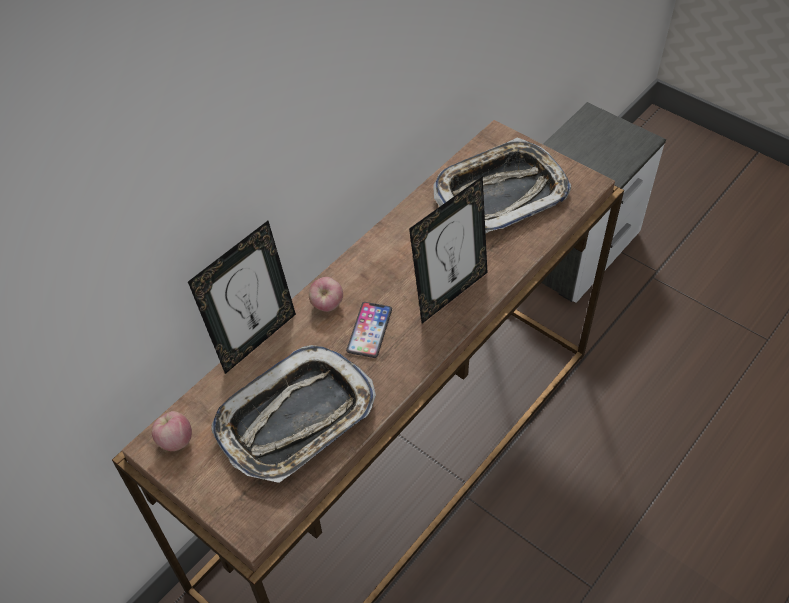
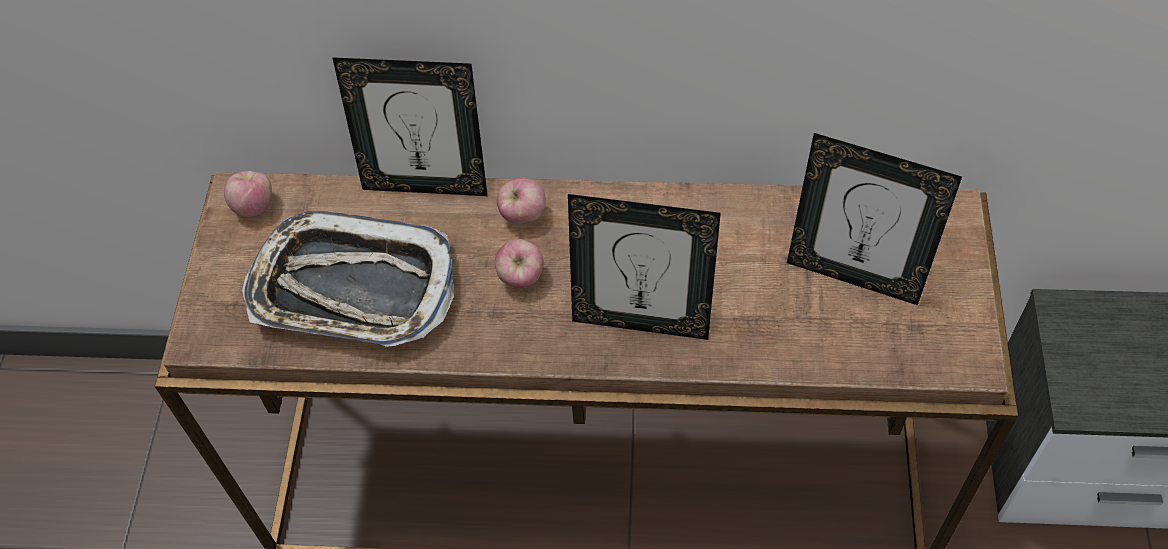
camera: 55 degrees right, 5 degrees up
(369, 330) = (521, 277): phone -> apple
(501, 193) = (854, 275): tray -> picture frame

